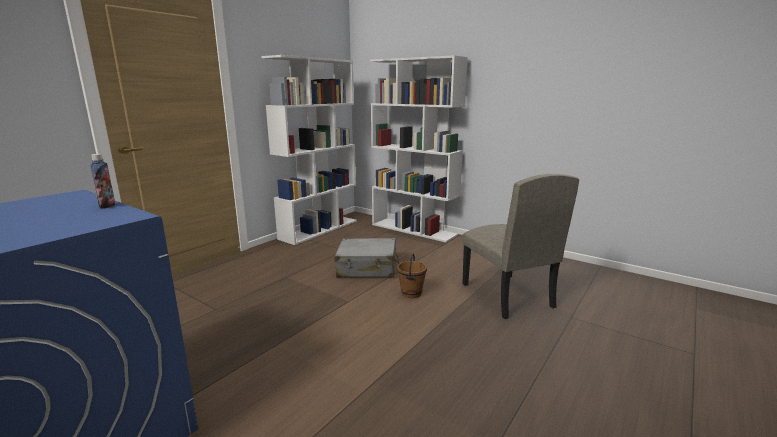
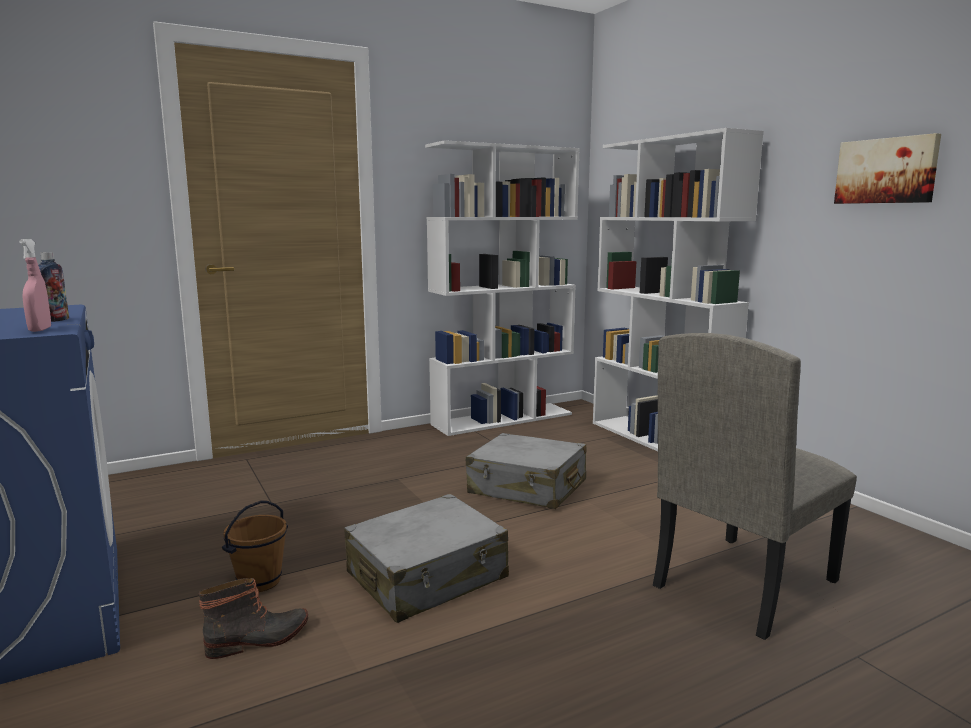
camera: 25 degrees right, 5 degrees down
(120, 216) = (40, 330): none -> pink spray bottle
(287, 393) = (259, 640): none -> boot
(355, 330) = (427, 576): none -> grey suitcase
(411, 293) = (566, 541): brown bucket -> brown bucket (260, 582)
(506, 295) = (743, 583): beige chair -> beige chair turned 45 degrees clockwise
(534, 82) = (886, 171): none -> picture

